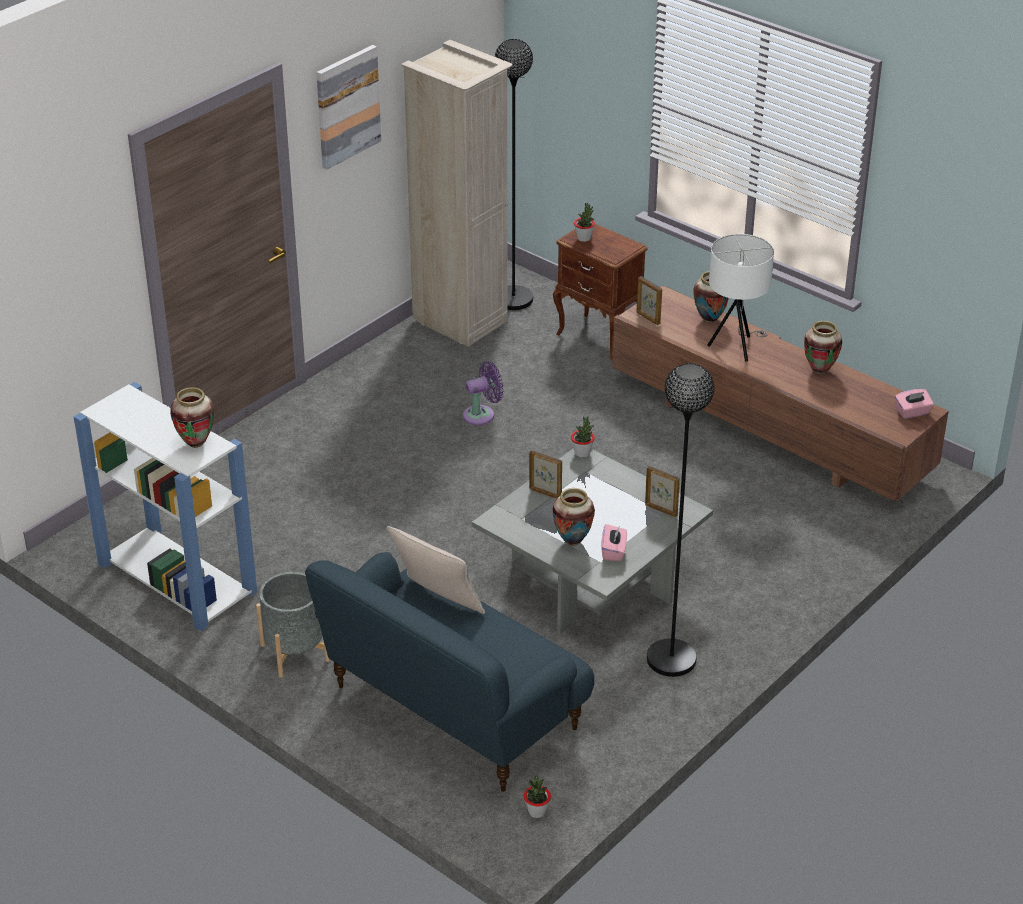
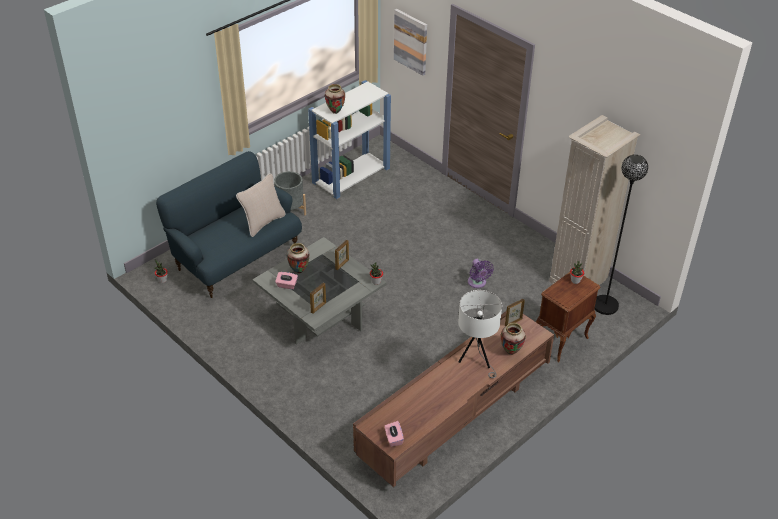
camera: 95 degrees right, 5 degrees up
(347, 106) = (567, 106): picture -> picture (411, 41)
(671, 659) = (251, 338): black floor lamp -> none
(820, 370) = (447, 398): vase -> none

